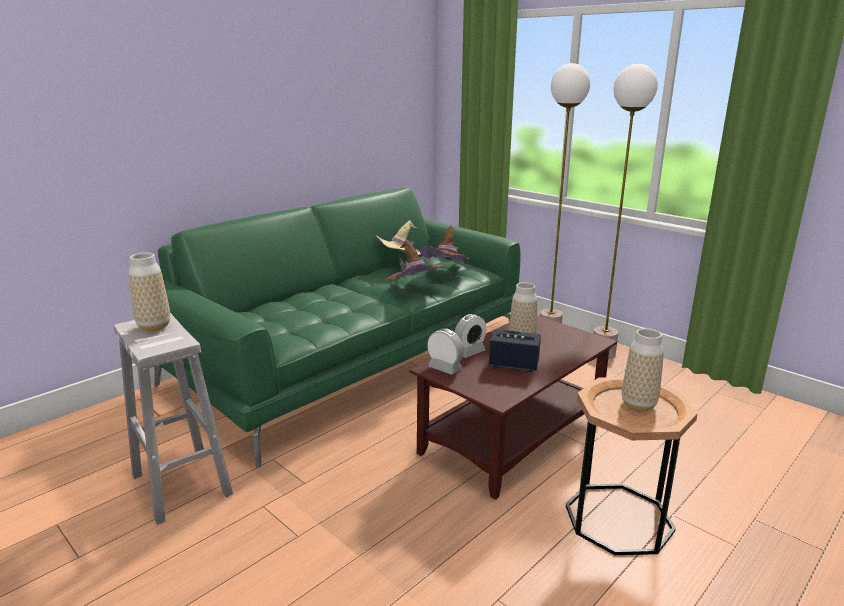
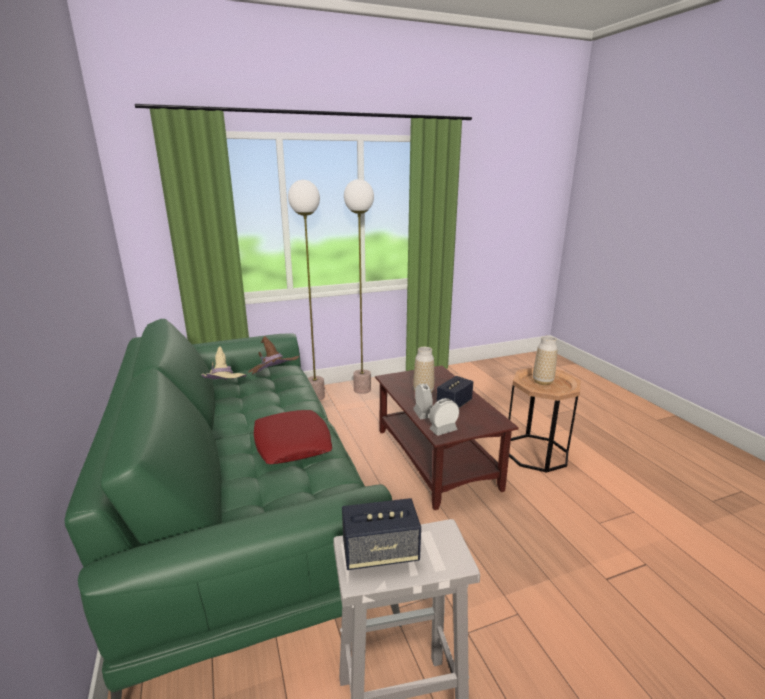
camera: 65 degrees left, 0 degrees up
(154, 326) = (380, 553): vase -> speaker
(348, 307) = (292, 443): none -> red pillow
(413, 290) = (293, 403): brown hat -> none

